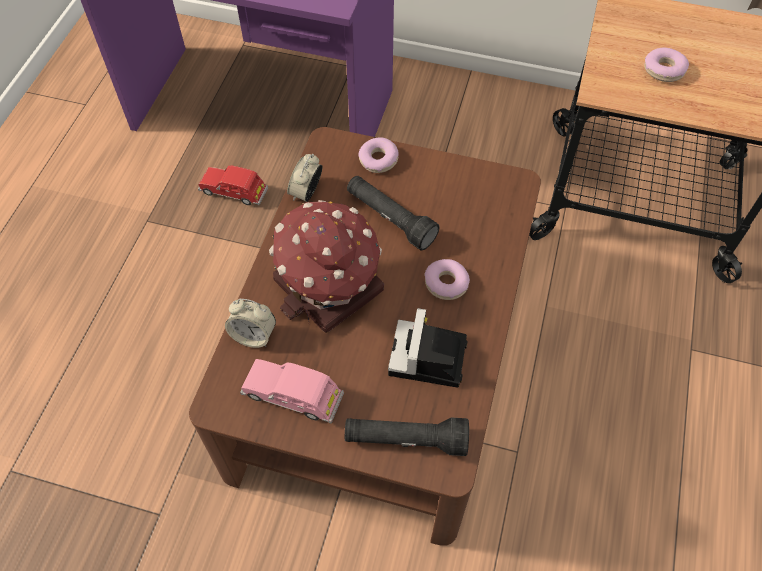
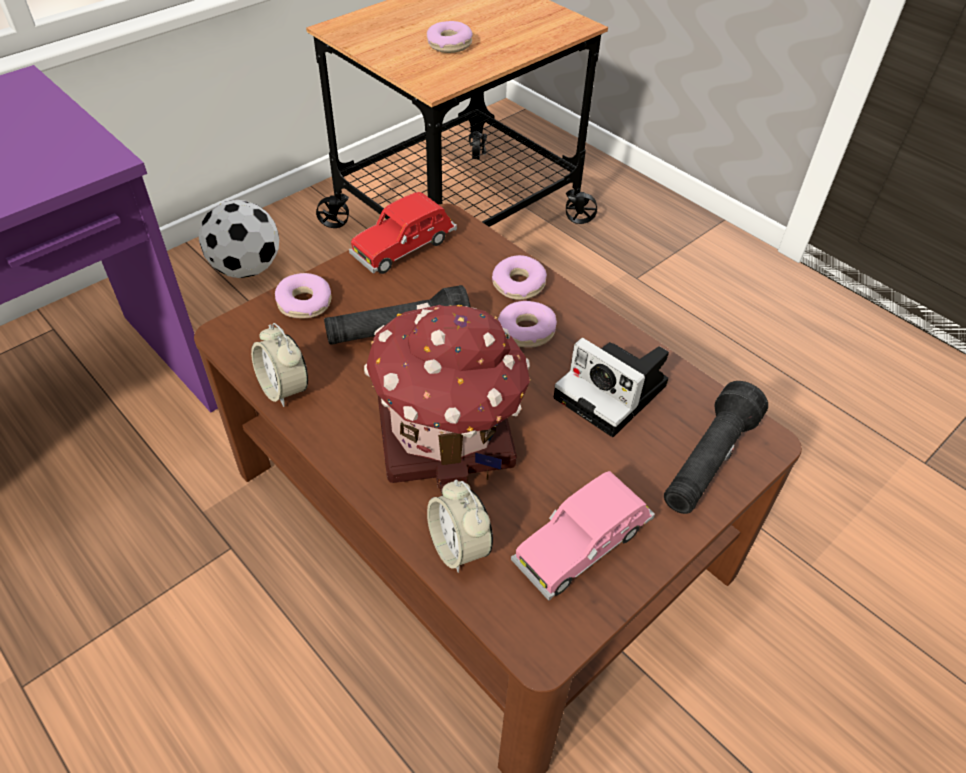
camera: 60 degrees left, 10 degrees down
(234, 192) = (96, 546): red toy car -> red toy car (404, 248)
(254, 335) = (459, 547): alarm clock -> alarm clock turned 105 degrees clockwise
(477, 114) = (246, 268): none -> football
(487, 257) = (518, 285): none -> donut

